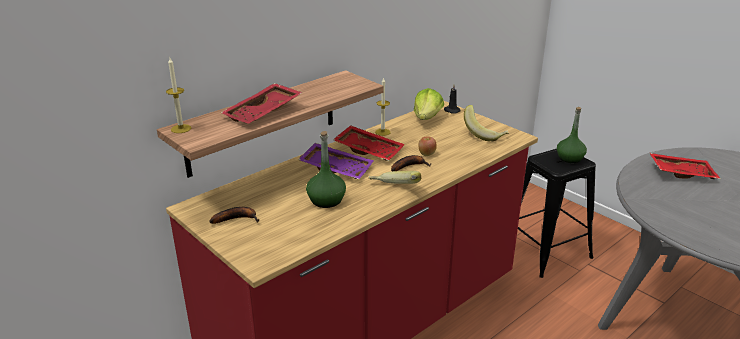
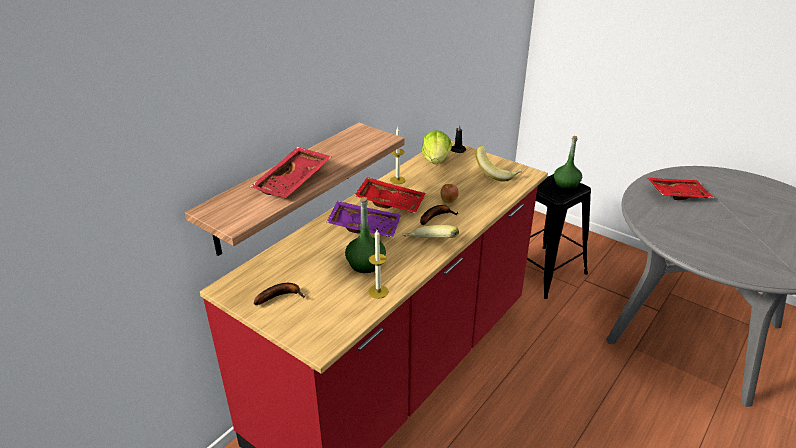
camera: 10 degrees left, 5 degrees up
(181, 129) = (211, 209): candle -> candle (378, 291)

